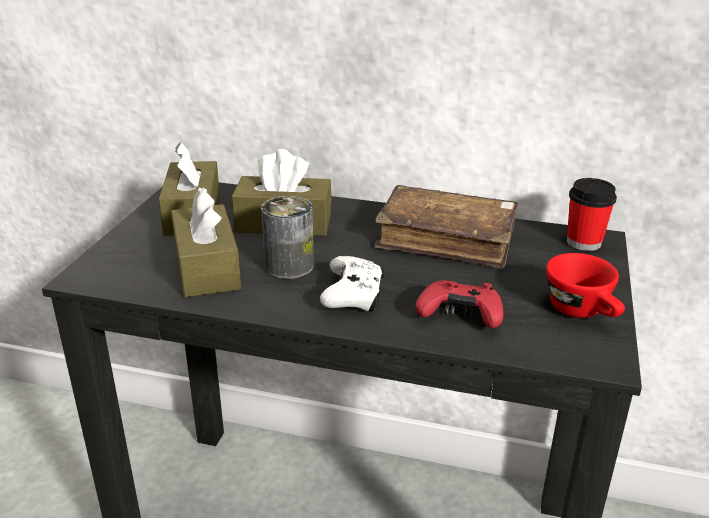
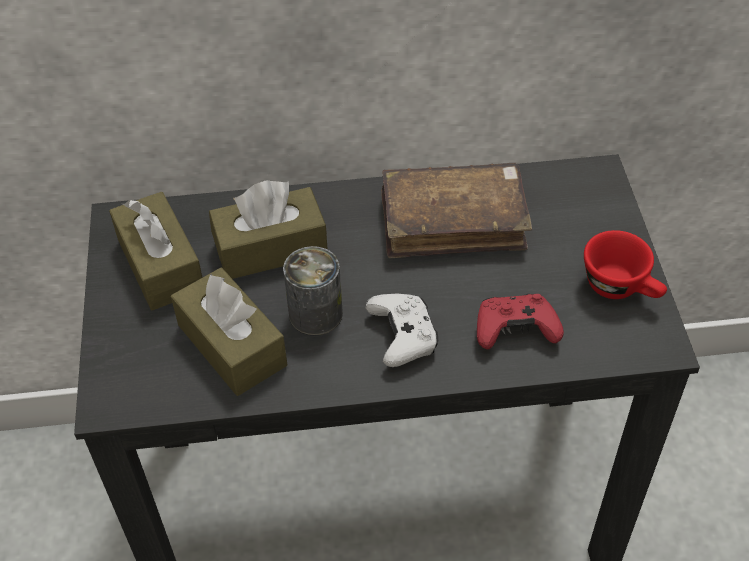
camera: 20 degrees left, 20 degrees up
(584, 242) = (586, 184): cup -> none

